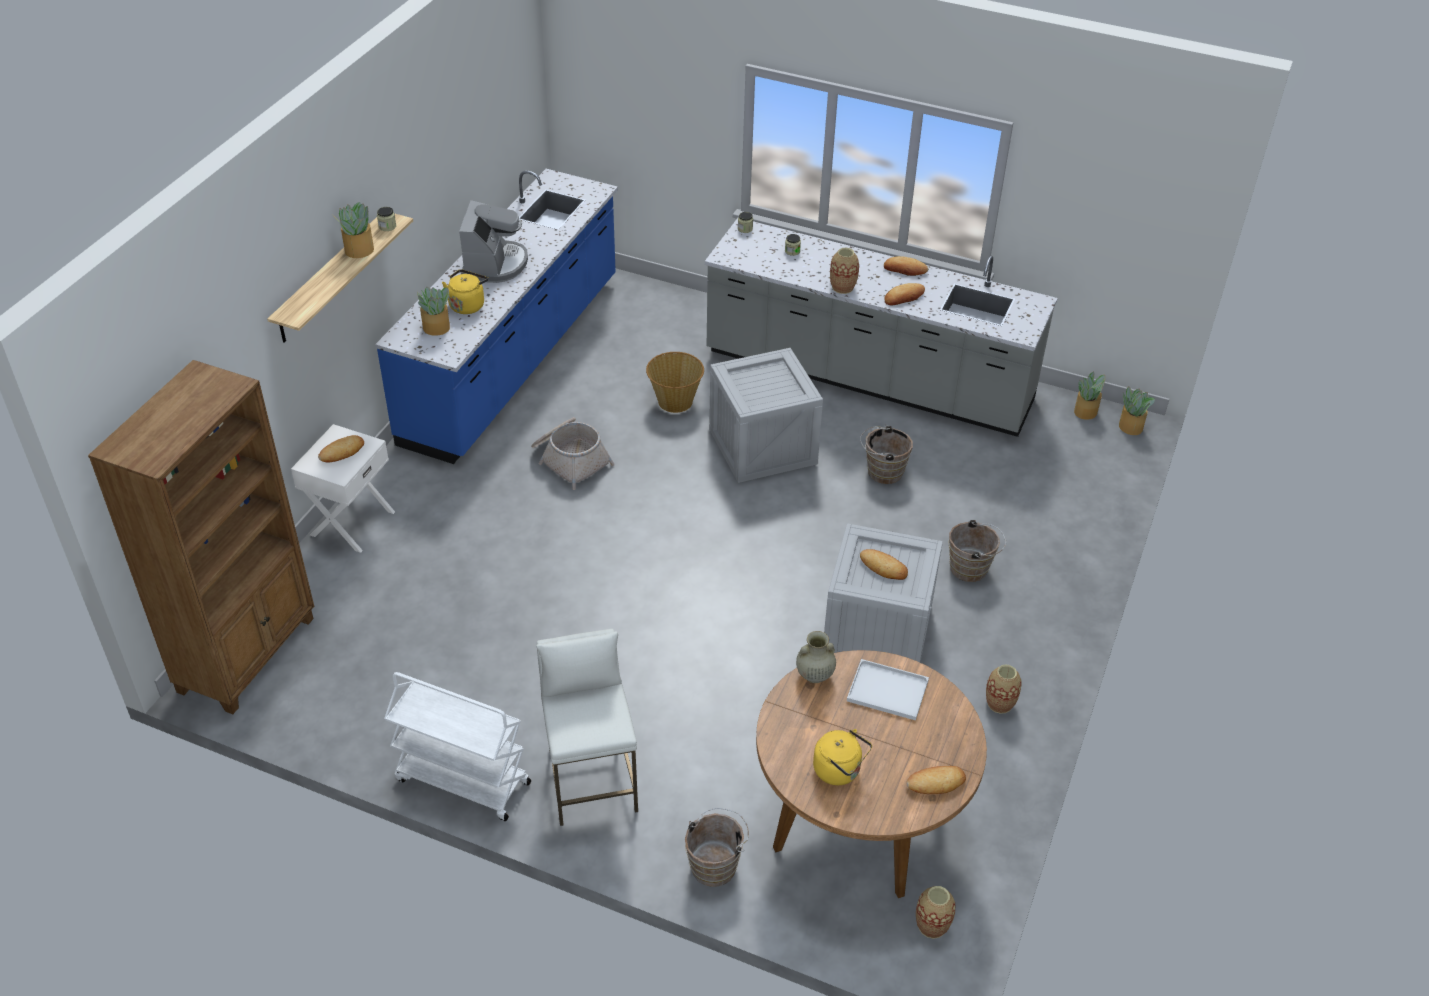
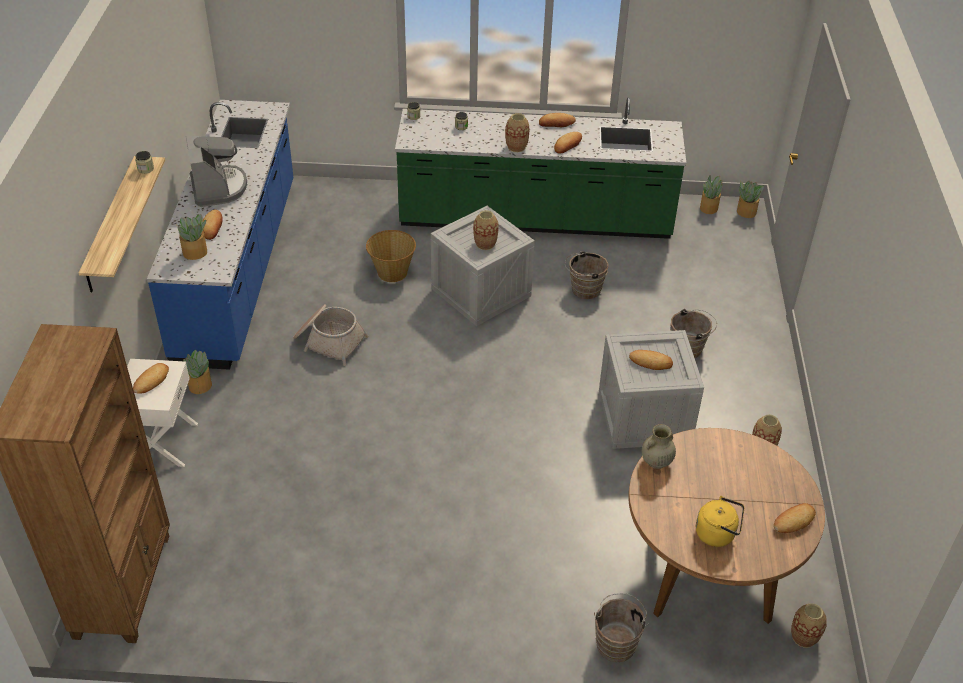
camera: 20 degrees left, 0 degrees up
(358, 250) = (131, 195): potted plant -> potted plant (199, 386)
(462, 781) = (372, 639): white cart -> none
(467, 305) = (212, 227): yellow kettle -> bread
(591, 780) = (481, 604): white stool -> none
(766, 390) = (485, 244): none -> vase
(868, 378) = (535, 219): grey counter -> green counter
(889, 690) = (719, 458): white tray -> none

